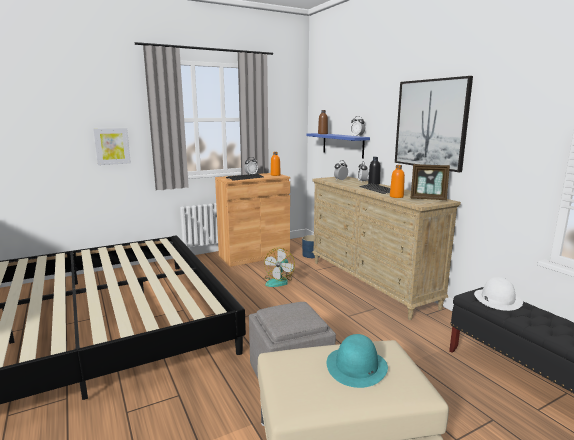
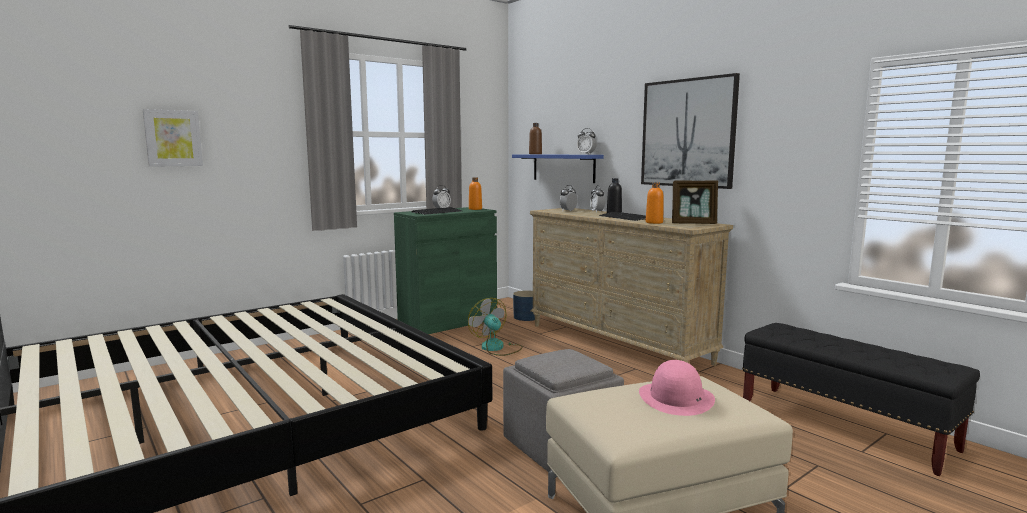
camera: 10 degrees left, 5 degrees down
(112, 146) = (251, 168): picture -> picture (173, 138)
(254, 255) = (448, 322): brown cabinet -> green cabinet
(279, 281) = (496, 348): fan -> fan turned 135 degrees clockwise
(356, 366) = (676, 398): turquoise hat -> pink hat
(497, 299) = (796, 332): white hat -> none

